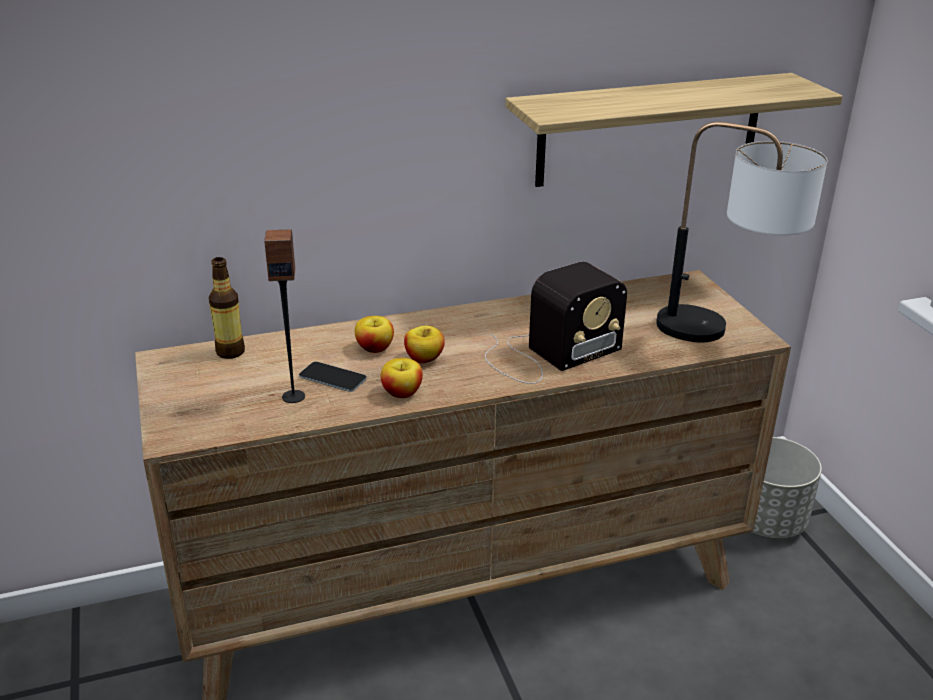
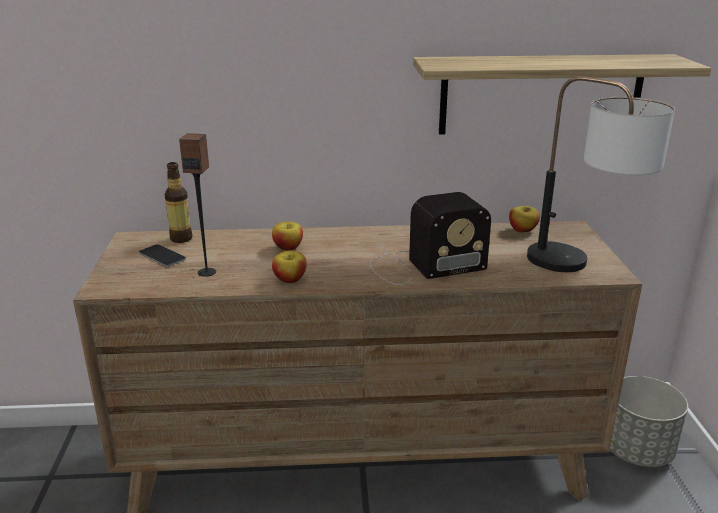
camera: 15 degrees right, 5 degrees down
(332, 377) = (244, 263): phone -> phone (162, 256)
(424, 358) = (321, 258): apple -> apple (522, 230)

